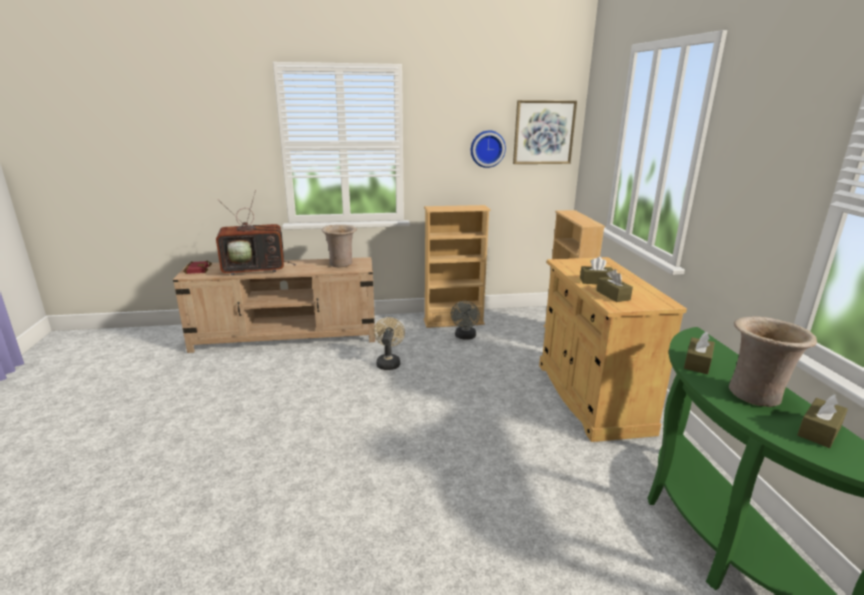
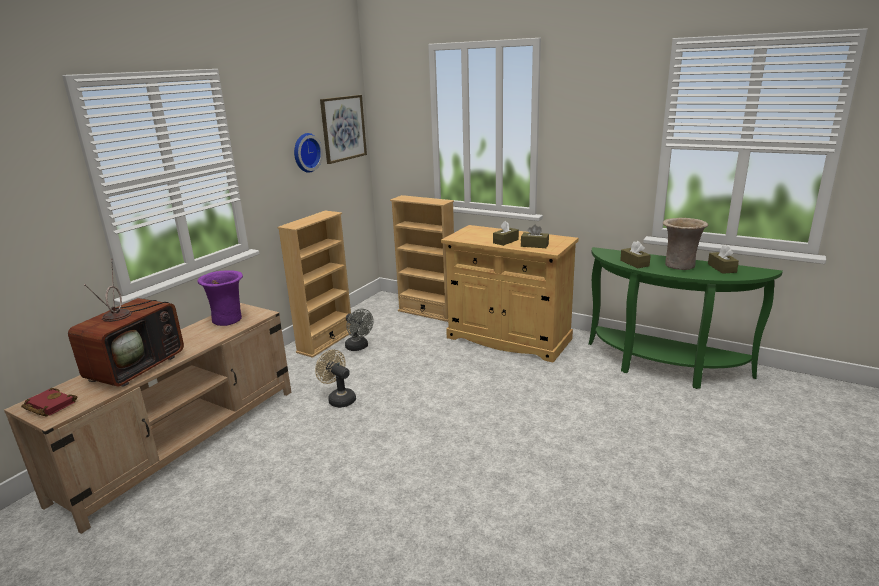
camera: 50 degrees left, 0 degrees up
(341, 264) = (228, 320): beige vase -> purple vase

